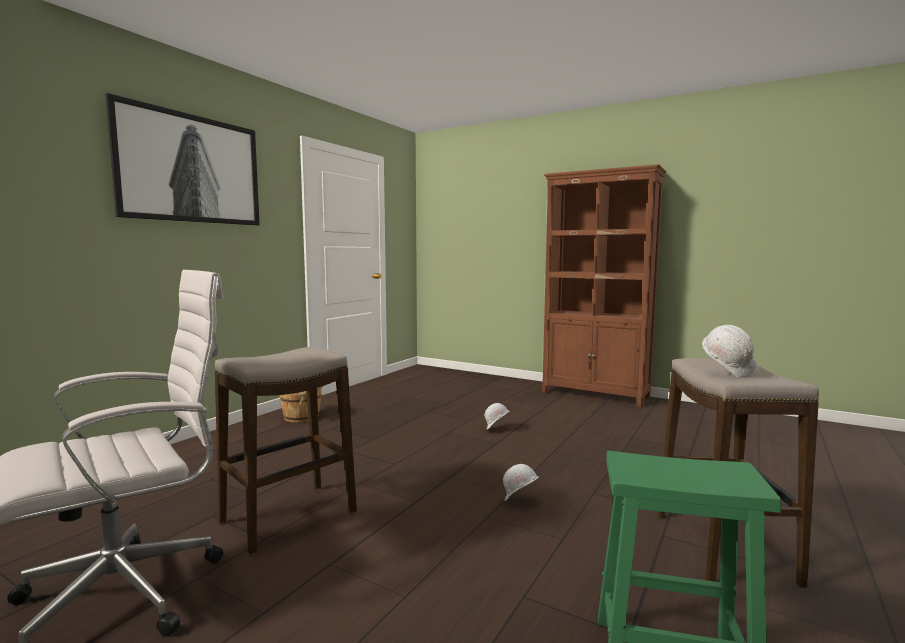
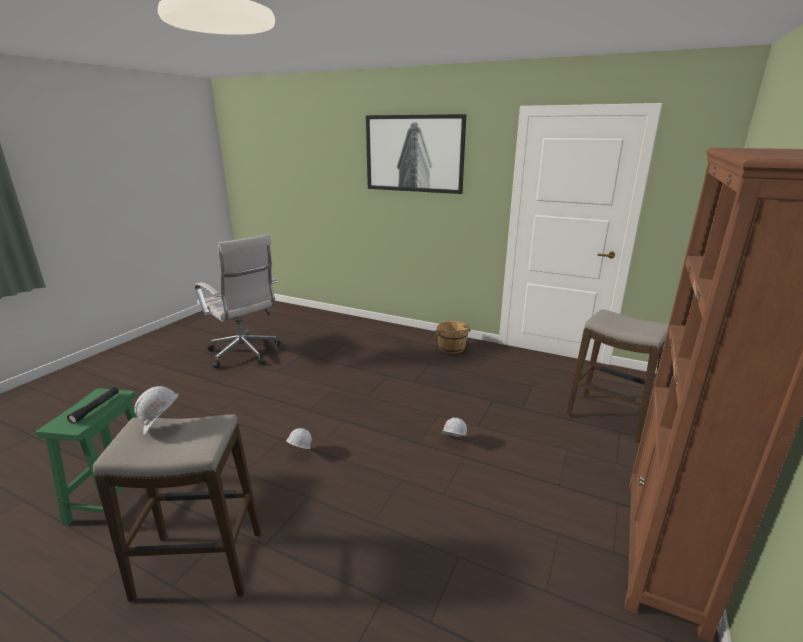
camera: 85 degrees right, 15 degrees up
(288, 517) = (297, 372): stool -> stool (609, 418)
(676, 466) = (96, 408): none -> black flashlight

